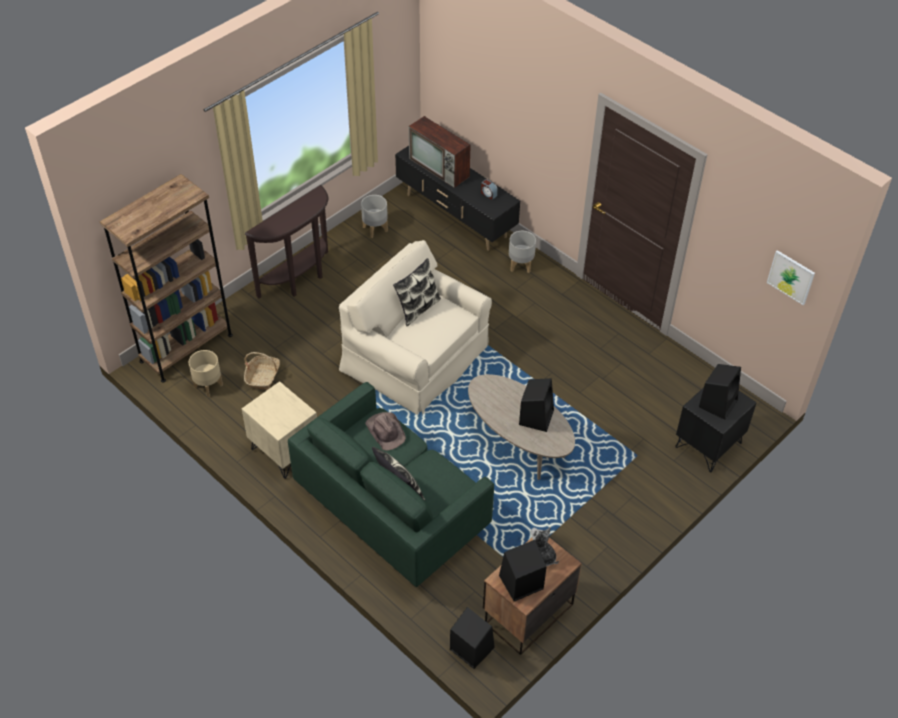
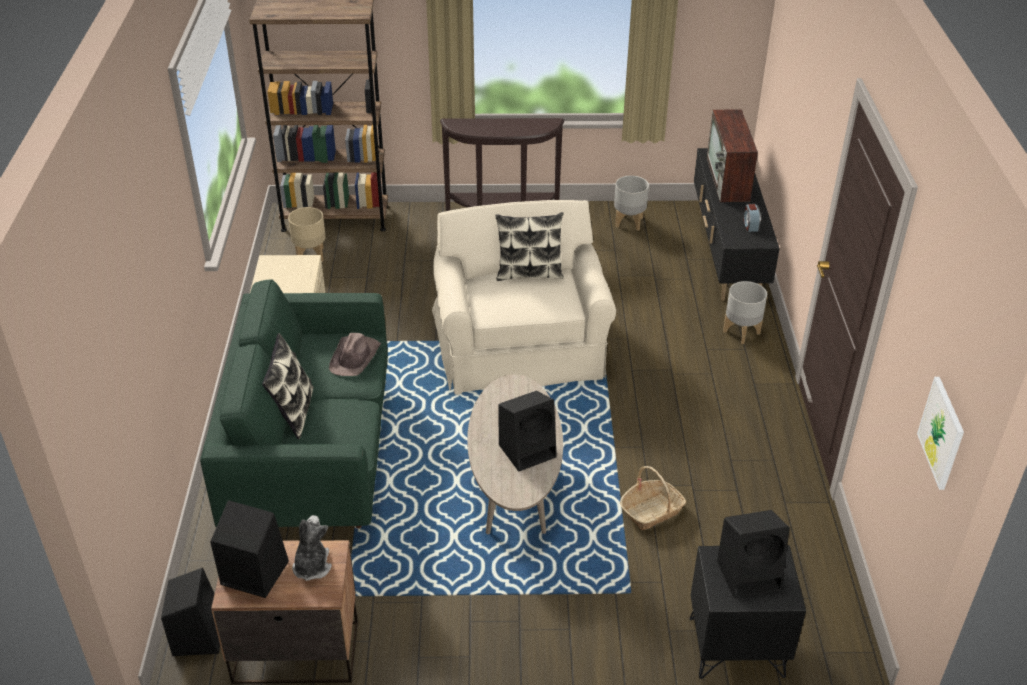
camera: 45 degrees right, 10 degrees down
(263, 376) = (363, 275): basket -> basket (651, 511)

